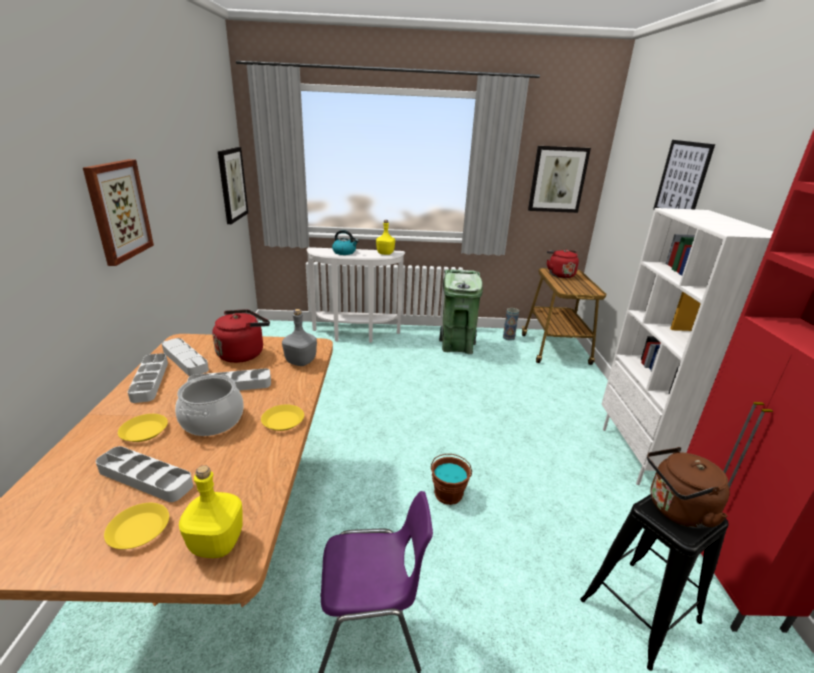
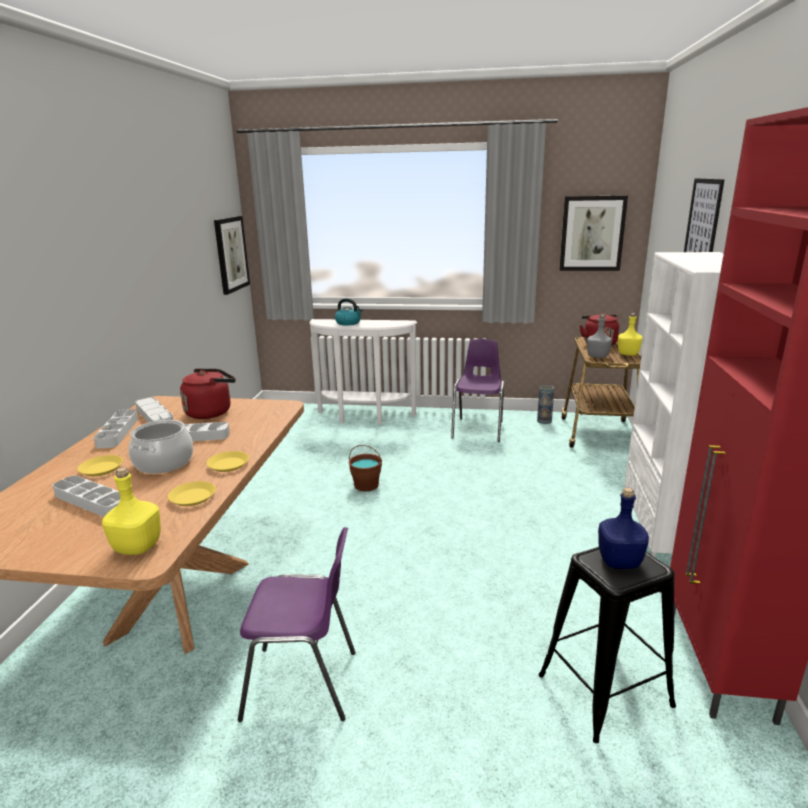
camera: 10 degrees right, 5 degrees down
(118, 210) = (101, 273): picture -> none
(139, 529) = (77, 535): yellow plate -> yellow plate (193, 497)
(300, 362) = (264, 419): grey bottle -> grey bottle (597, 356)
(385, 253) = (393, 323): yellow bottle -> yellow bottle (627, 354)
(448, 494) = (423, 571): brown bucket -> brown bucket (366, 485)
(457, 346) = (478, 429): green trash can -> purple chair
(676, 510) = (619, 561): brown kettle -> blue bottle

